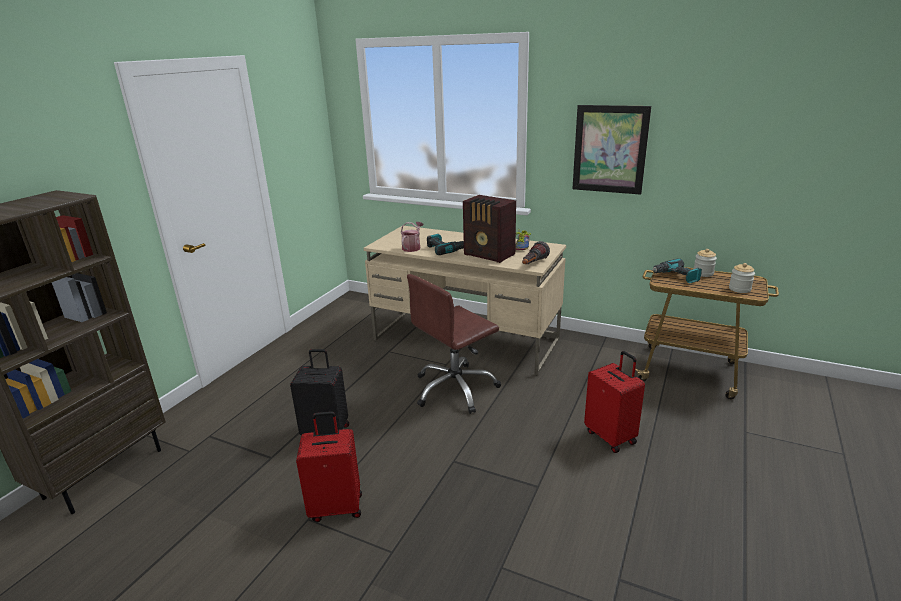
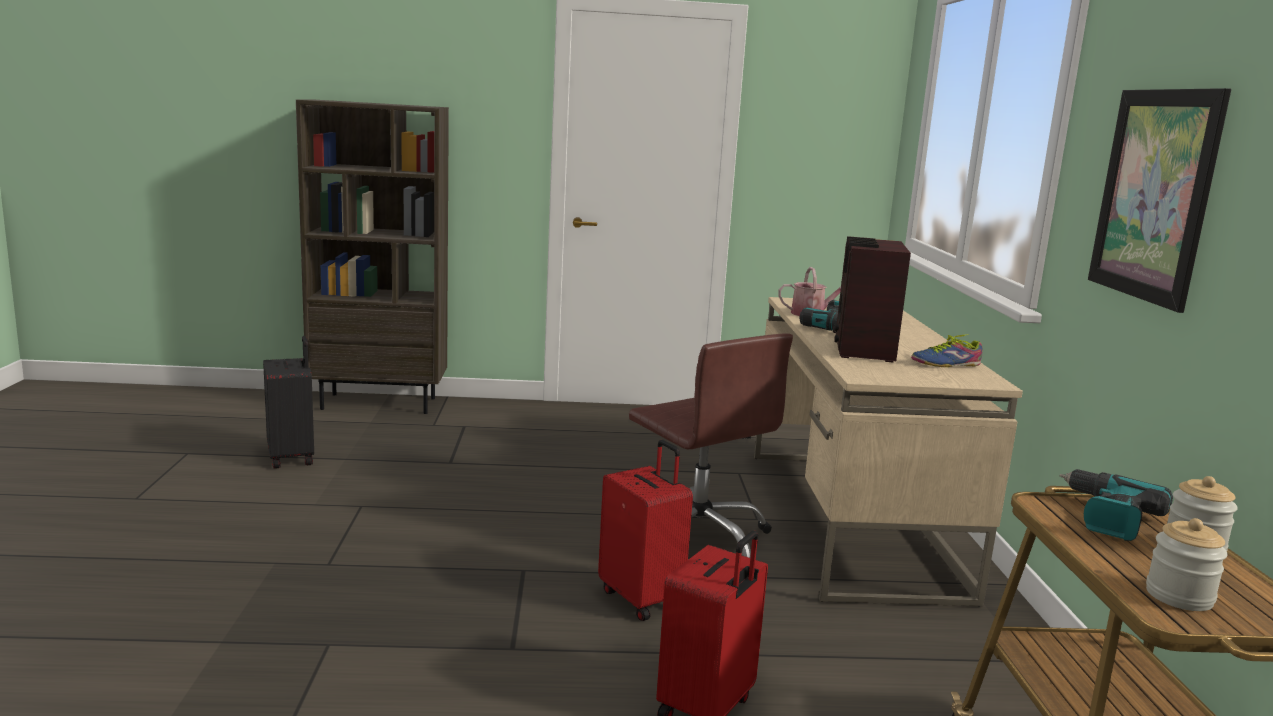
camera: 60 degrees right, 10 degrees down
(326, 431) = (519, 478): black suitcase -> black suitcase (292, 457)
(336, 507) = (388, 516): red suitcase -> red suitcase (642, 598)
(455, 389) = (698, 538): brown office chair -> brown office chair turned 150 degrees counterclockwise
(533, 264) = (873, 375): flashlight -> none

